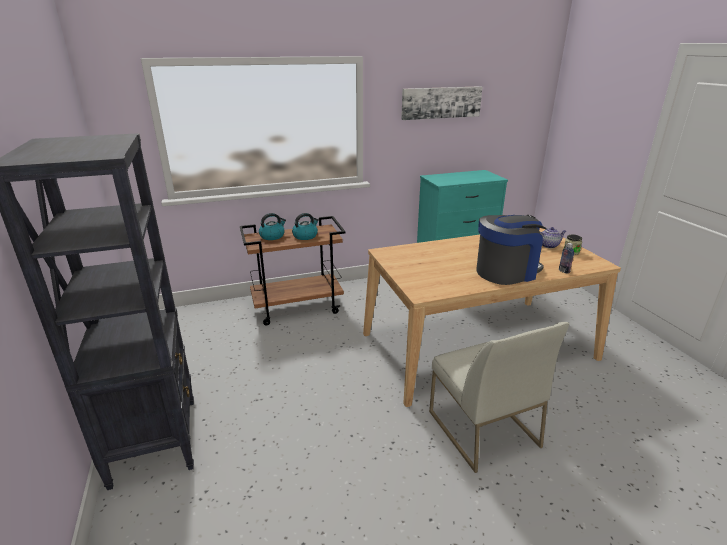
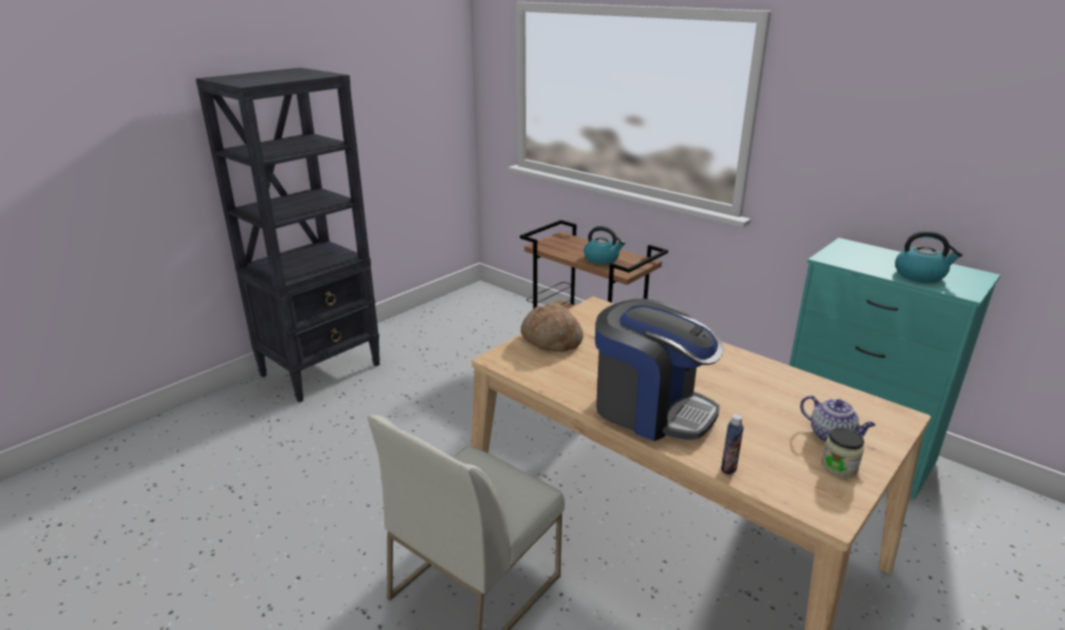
camera: 60 degrees right, 0 degrees up
(272, 236) = (576, 244): kettle -> kettle (920, 275)
(411, 274) = (551, 340): none -> bread
(441, 102) = (914, 110): picture -> none

